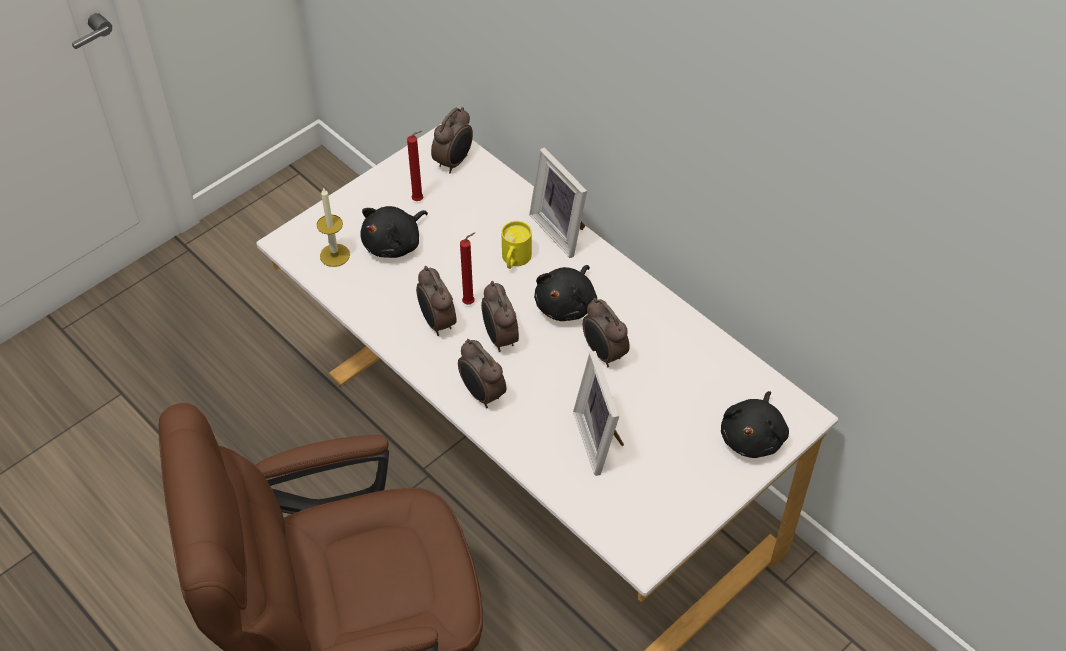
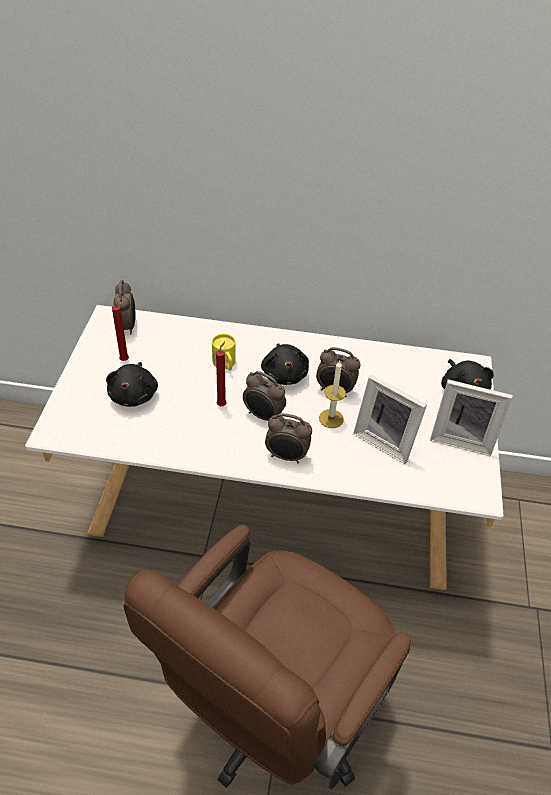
camera: 40 degrees left, 5 degrees down
(335, 255) = (97, 423): candle -> candle (331, 418)
(436, 323) = (212, 428): alarm clock -> none
(562, 230) = (237, 333): picture frame -> picture frame (461, 439)

